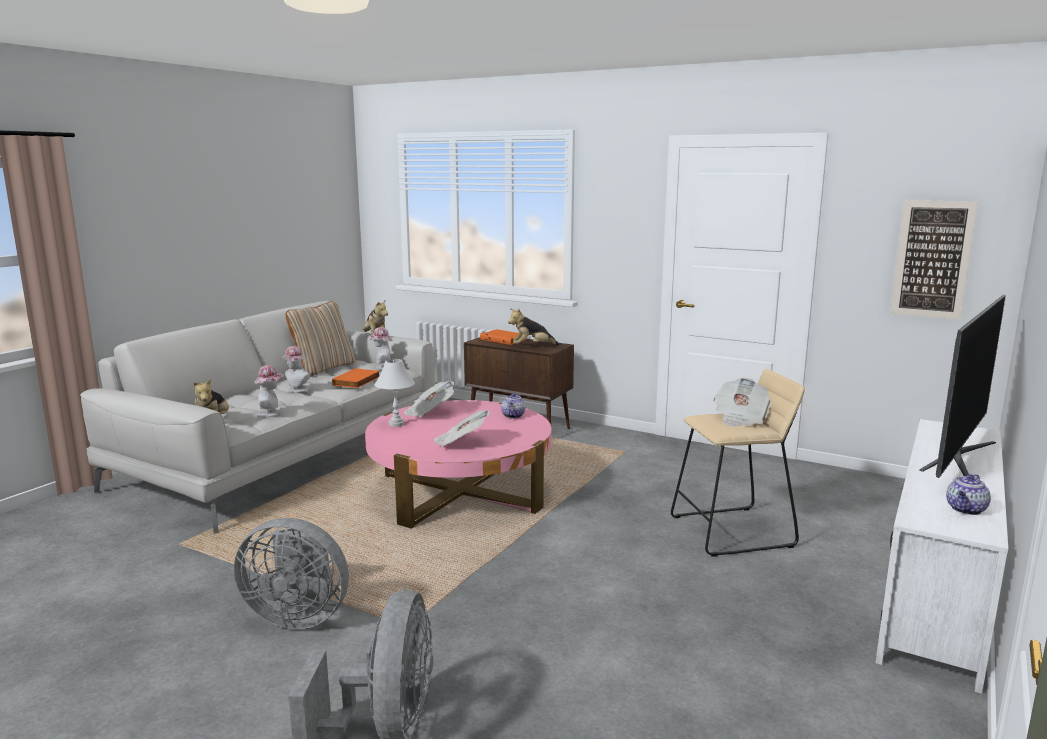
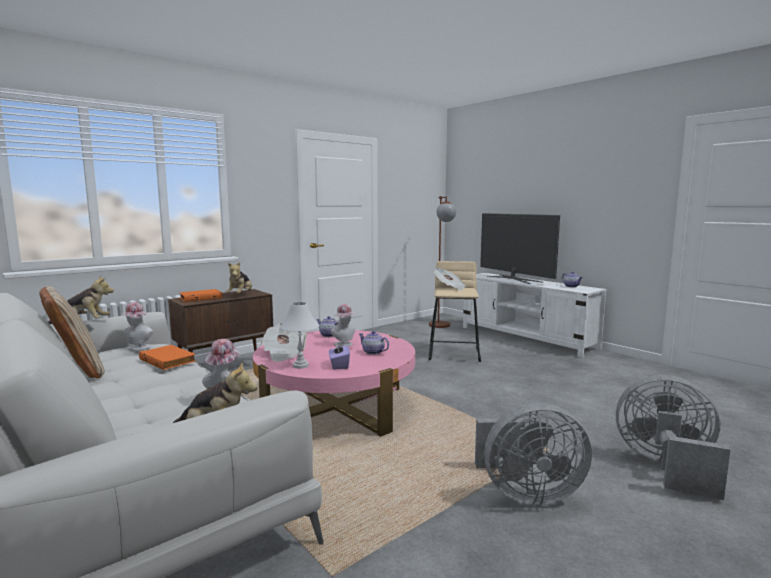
camera: 70 degrees left, 5 degrees down
(296, 390) = (149, 385): hat -> hat (344, 344)
(298, 616) = (526, 493): grey fan -> grey fan turned 60 degrees clockwise
(406, 436) = (339, 365): none -> purple tissue box
(461, 442) = (373, 352): newspaper -> teapot
(874, 504) = (441, 327): none -> brown floor lamp
(932, 259) = (419, 205): picture -> none

